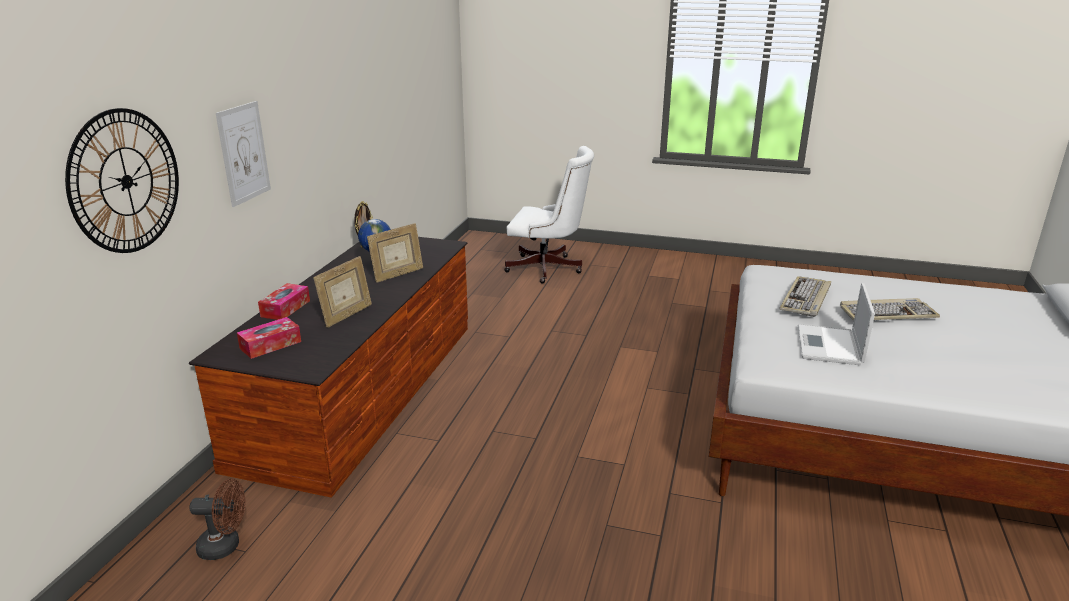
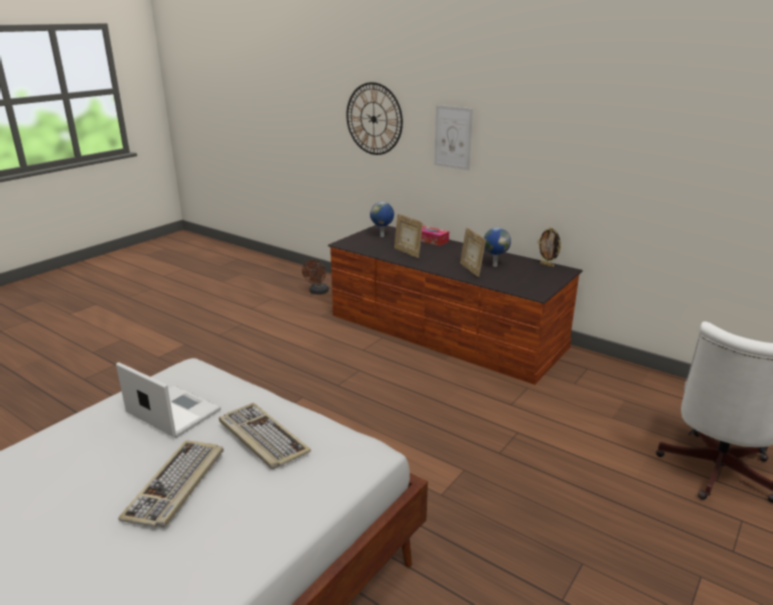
camera: 110 degrees right, 0 degrees up
(270, 345) = (382, 236): tissue box -> globe

